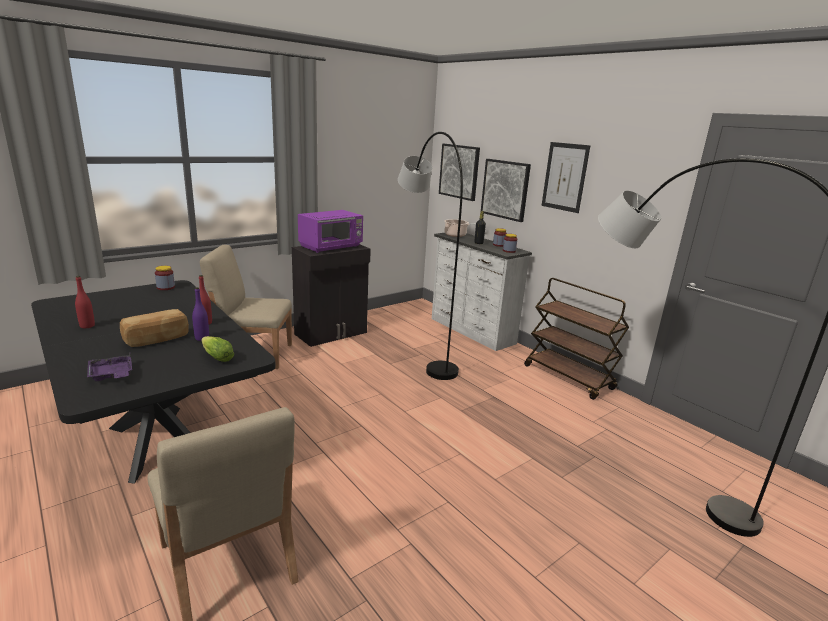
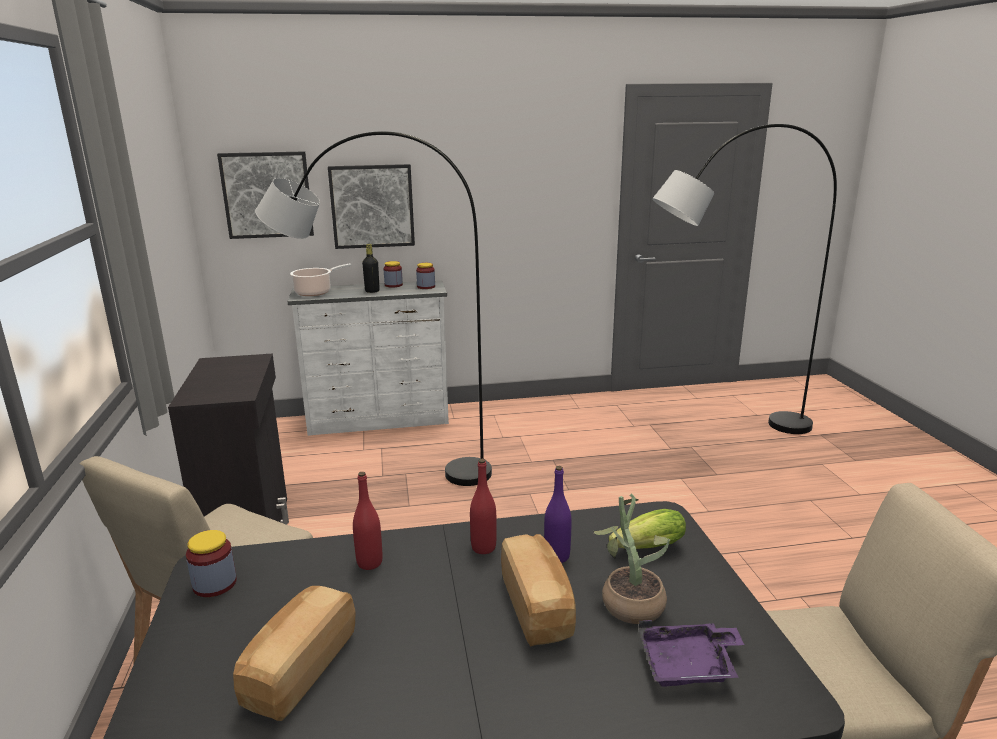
camera: 60 degrees left, 0 degrees up
(87, 326) = (395, 711): red bottle -> red bottle (369, 563)
(113, 308) = (298, 669): none -> bread
(165, 357) = (628, 601): none -> potted plant
(331, 247) = (222, 376): purple microwave -> none
(565, 177) = (468, 173): picture -> none
(569, 377) = (544, 406): brown cart -> none

